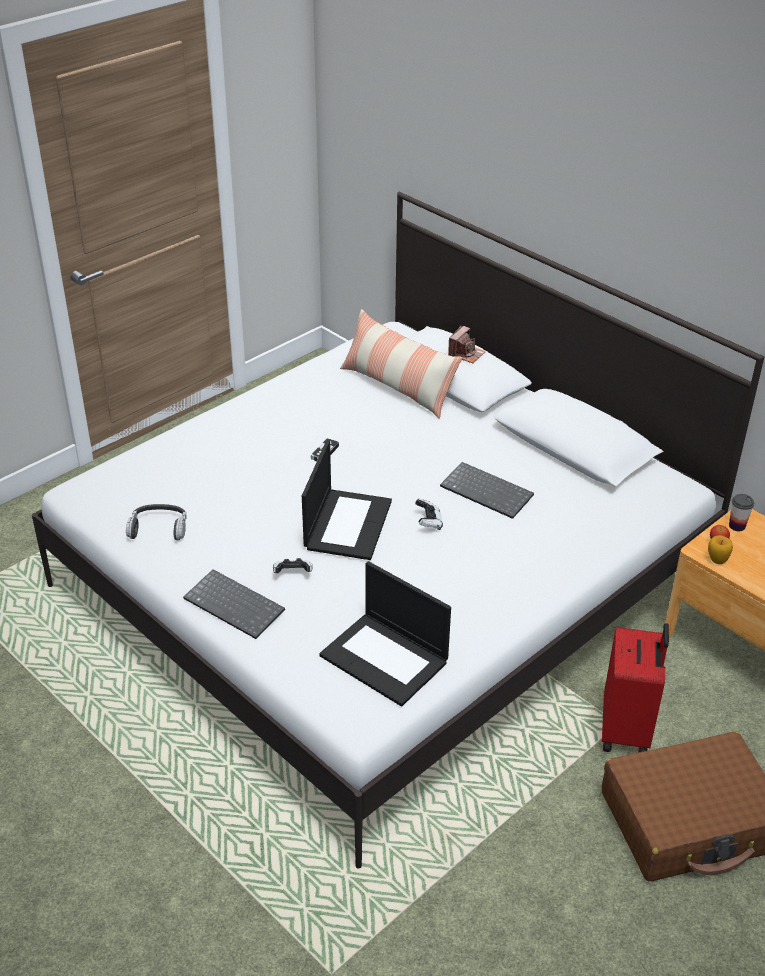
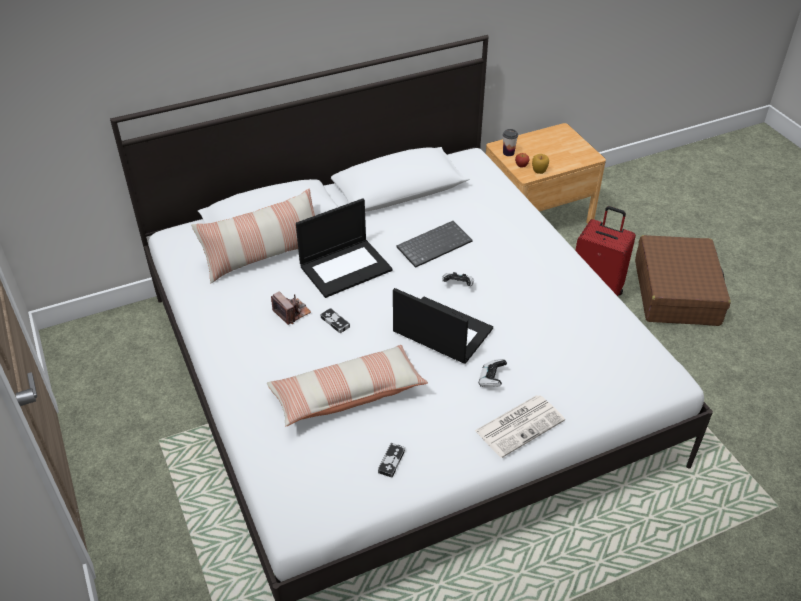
camera: 70 degrees left, 5 degrees up
(158, 528) = (391, 461): headphones -> game controller
(230, 482) = (347, 394): none -> pillow
(236, 605) = (520, 425): keyboard -> newspaper
(386, 659) = (608, 348): laptop -> laptop (346, 267)
(466, 354) = (280, 193): camera -> camera (292, 312)

